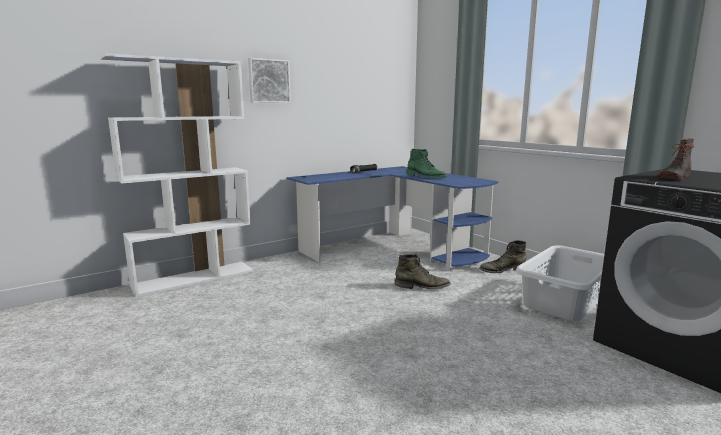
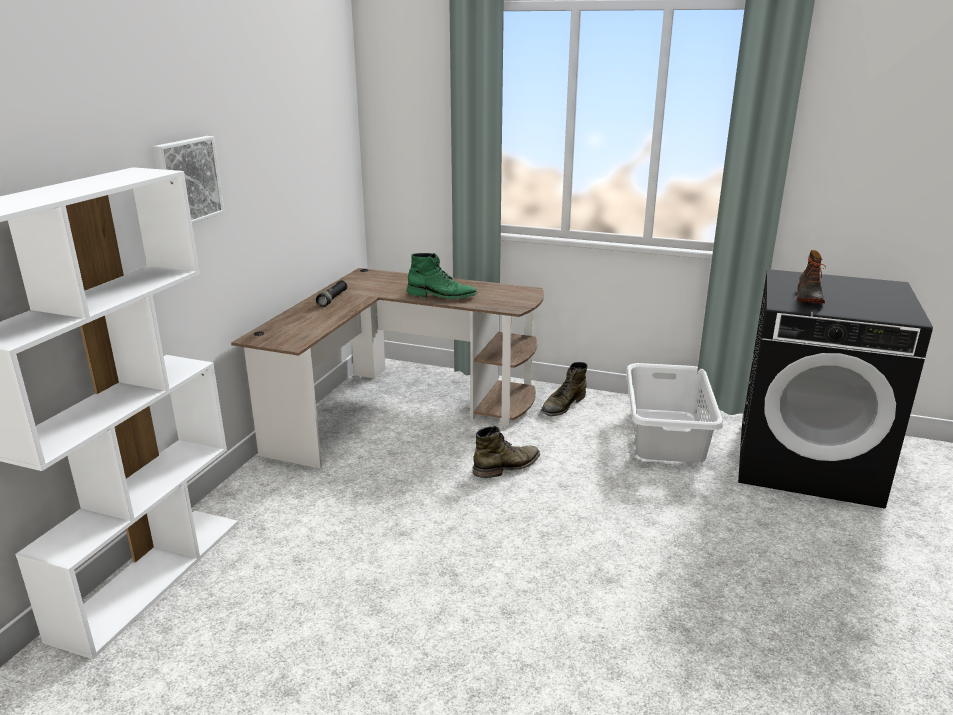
camera: 35 degrees left, 10 degrees up
(395, 249) = (399, 407): blue desk -> brown desk

